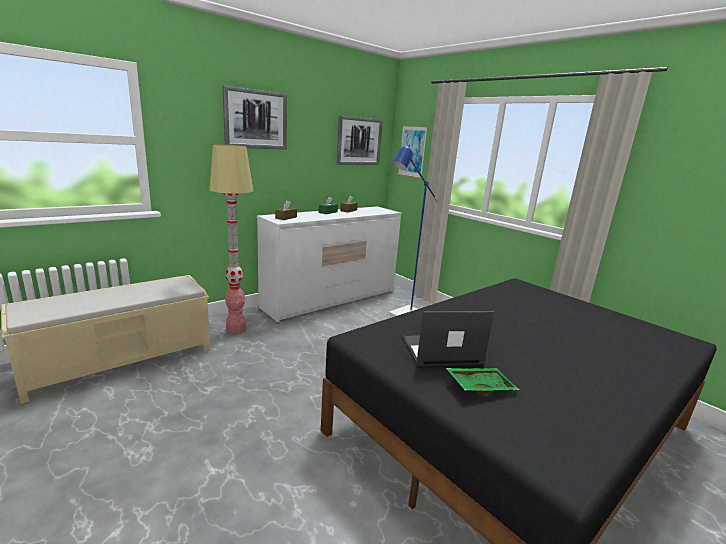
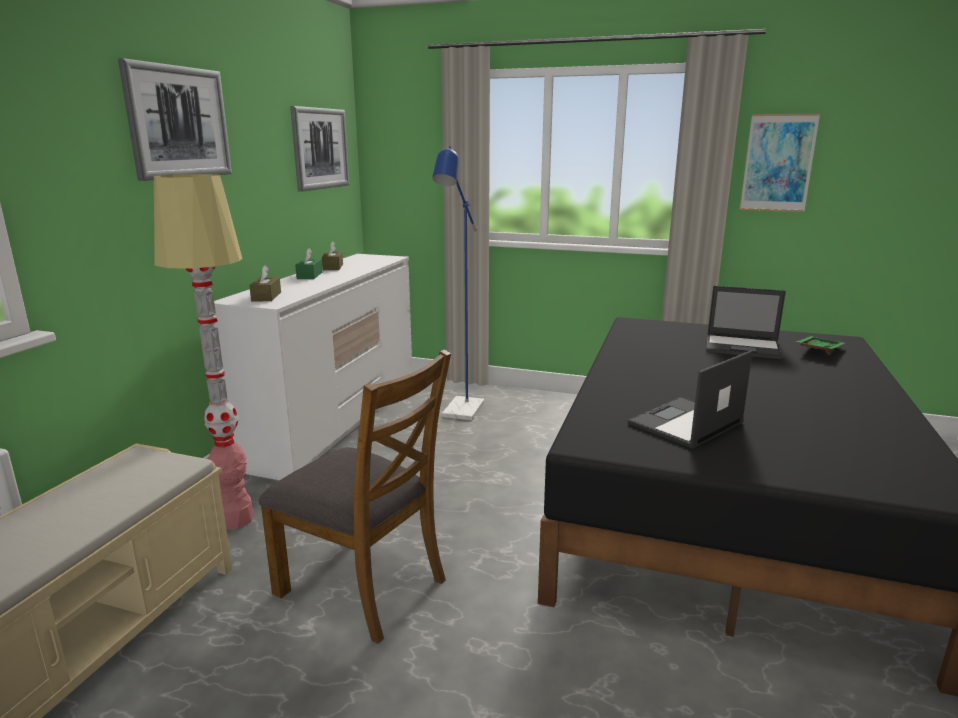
camera: 30 degrees left, 0 degrees up
(251, 382) = (363, 585): none -> brown chair
(412, 151) = (401, 158): picture -> picture (778, 163)
(479, 386) = (775, 446): green tray -> green tray (818, 350)
(579, 320) = (743, 347): none -> laptop

